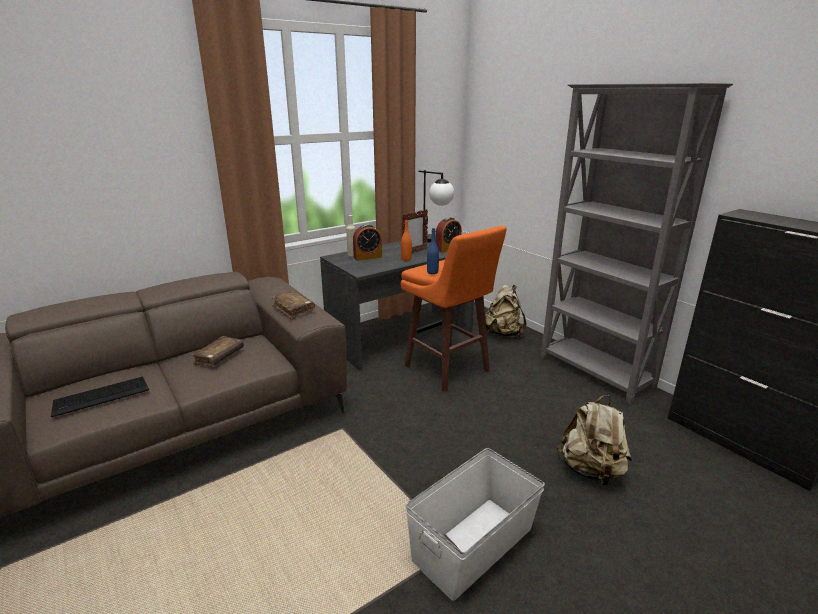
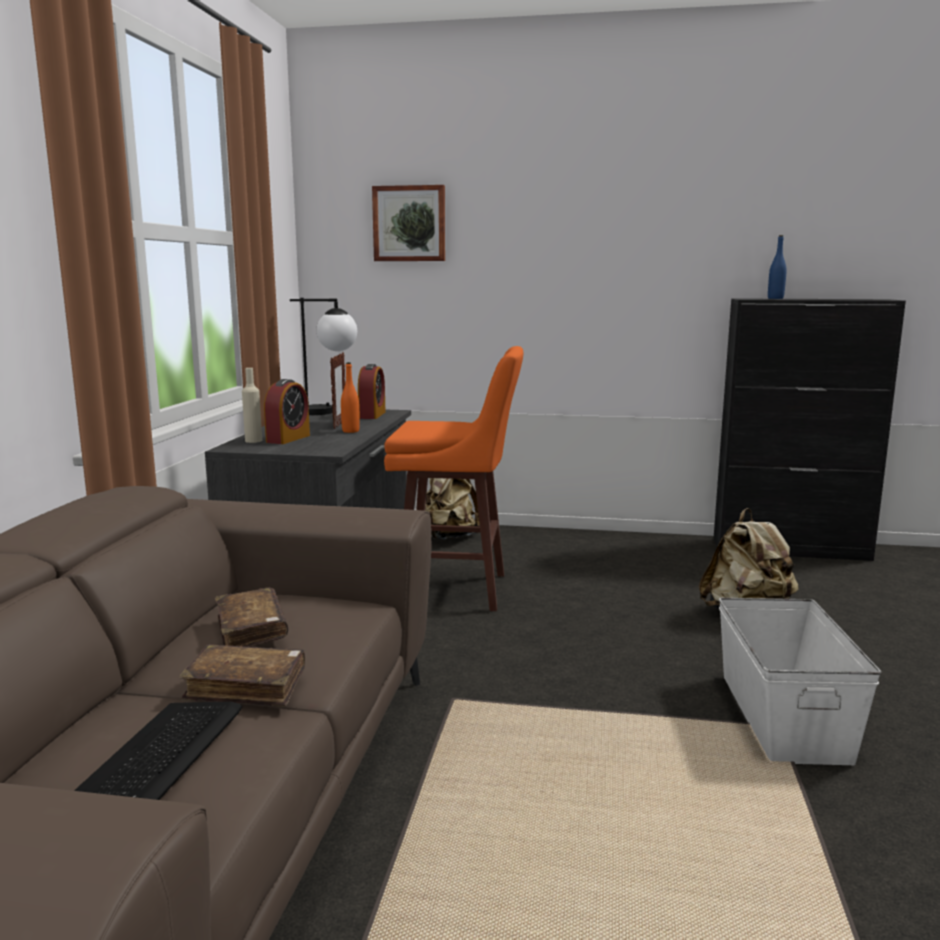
camera: 45 degrees left, 10 degrees down
(293, 309) = (324, 512): brown book -> brown book (246, 687)
(432, 272) = (437, 430): blue bottle -> blue bottle (775, 298)
(520, 119) = (409, 224): none -> picture
(595, 373) = (603, 540): grey bookcase -> none

